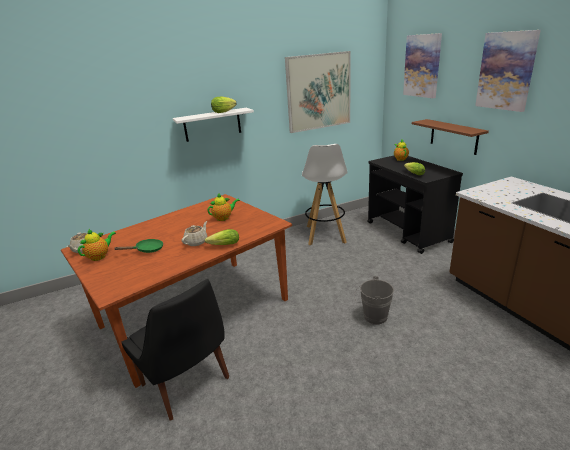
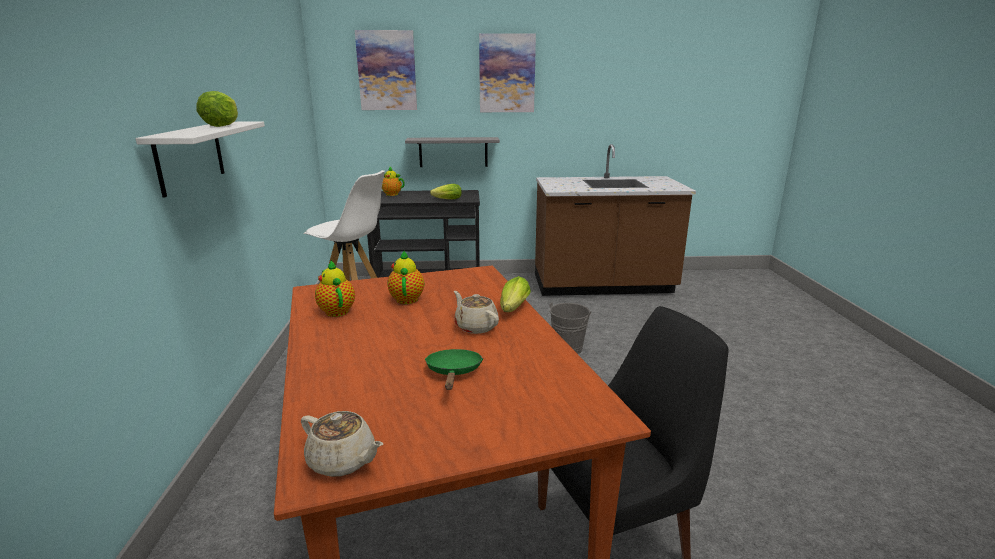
camera: 70 degrees left, 5 degrees down
(100, 256) = (419, 432): teapot -> teapot (336, 310)
(318, 92) = (276, 102): picture -> none
(453, 136) = (453, 152): brown shelf -> grey shelf

